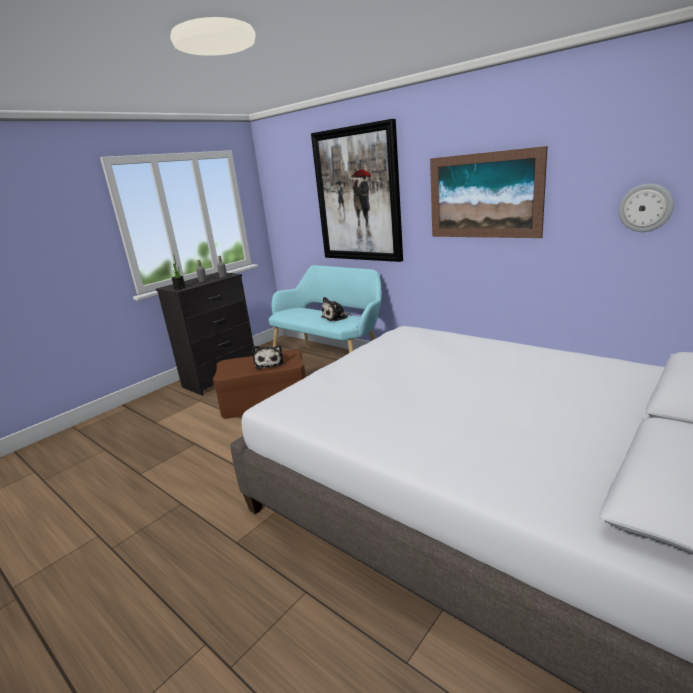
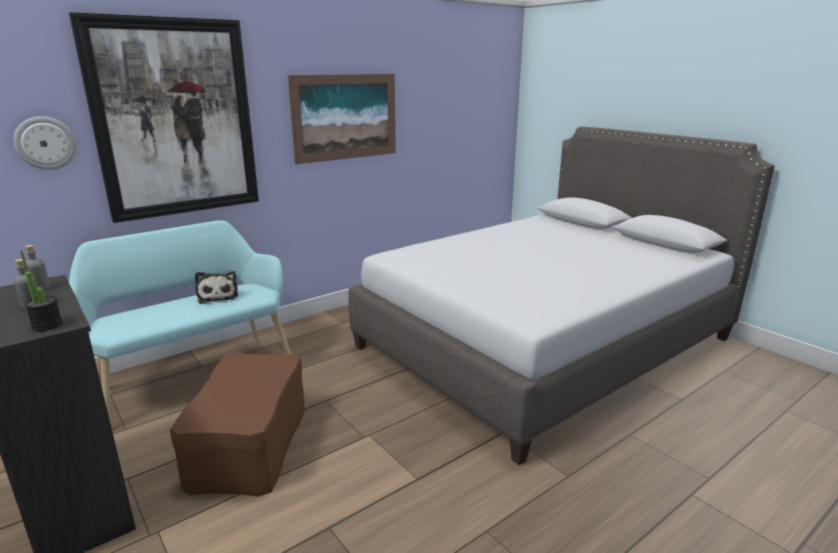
camera: 80 degrees left, 0 degrees up
(269, 363) = (255, 379): plush toy -> none
(645, 208) = (451, 124): wall clock -> wall clock (45, 143)

